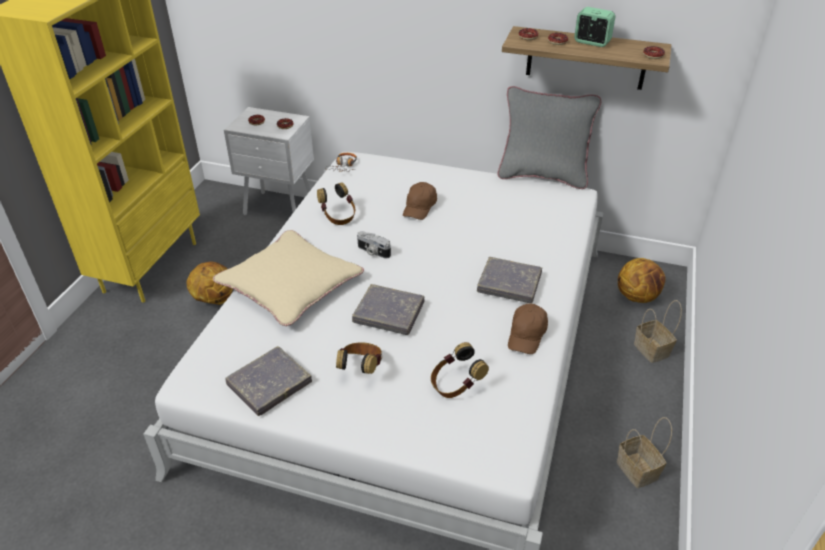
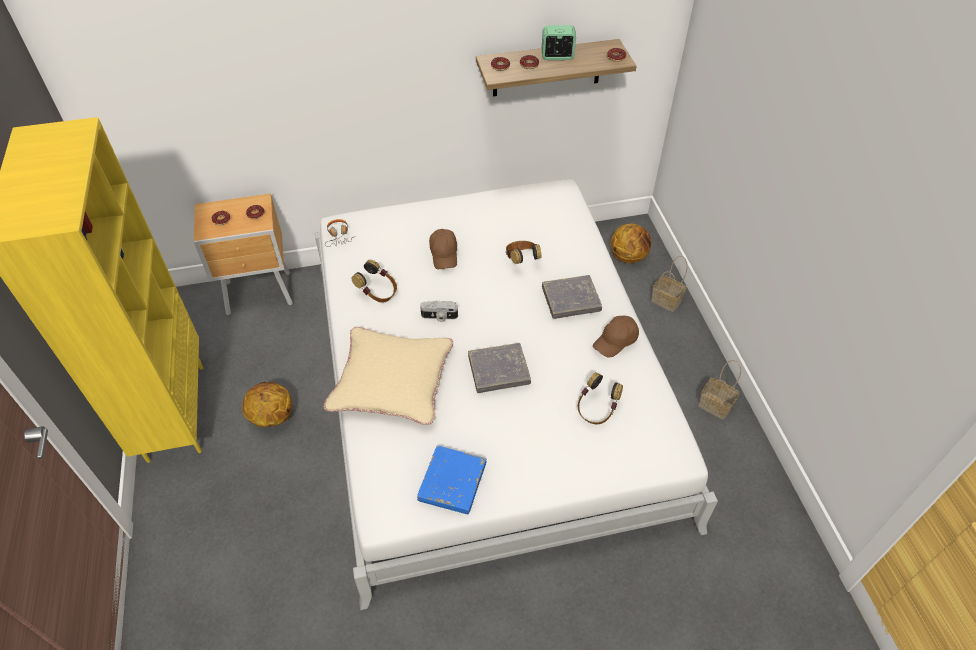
camera: 30 degrees left, 10 degrees up
(269, 384) = (452, 482): grey book -> blue book
(280, 209) = (261, 294): white nightstand -> brown nightstand
(361, 368) = (515, 431): headphones -> headphones (521, 260)
(527, 335) = (616, 341): brown cap -> brown cap turned 60 degrees clockwise
(542, 176) = (523, 181): grey pillow -> none

